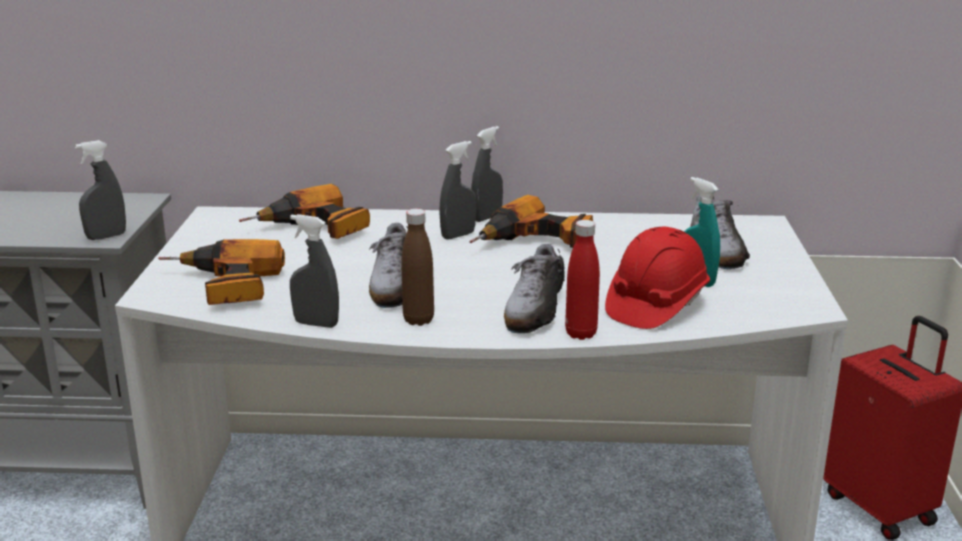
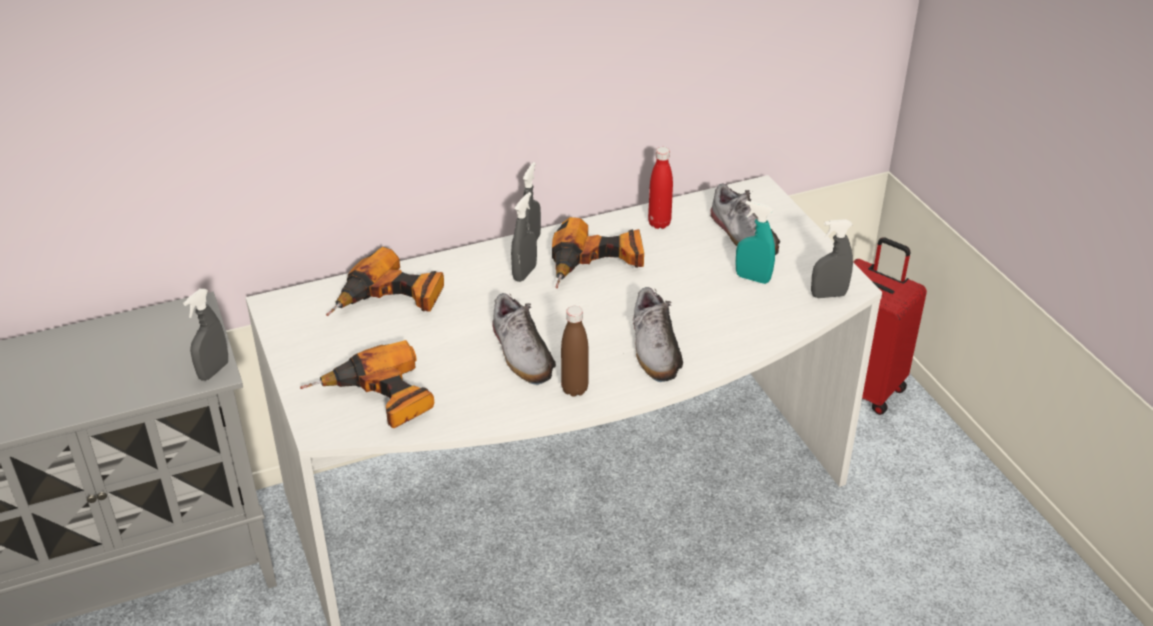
camera: 25 degrees left, 15 degrees up
(316, 324) = (496, 419): grey spray bottle -> grey spray bottle (828, 295)
(581, 334) = (708, 366): red bottle -> red bottle (659, 223)
(655, 305) = (741, 316): red hard hat -> none

